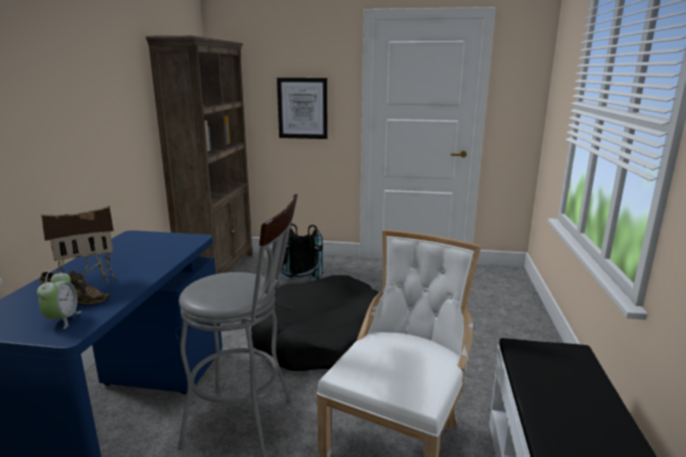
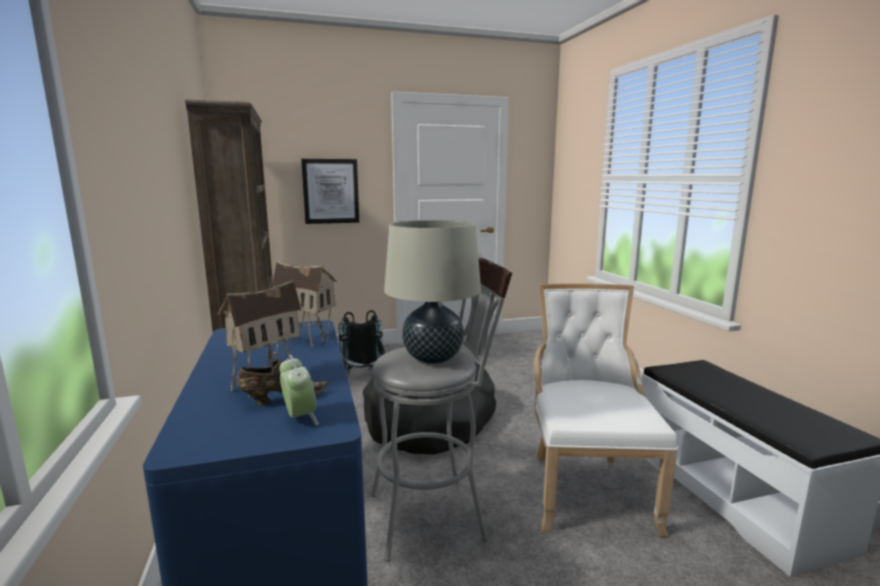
camera: 25 degrees left, 5 degrees down
(169, 251) = (308, 339): none -> toy house
(231, 288) = (433, 358): none -> beige table lamp

